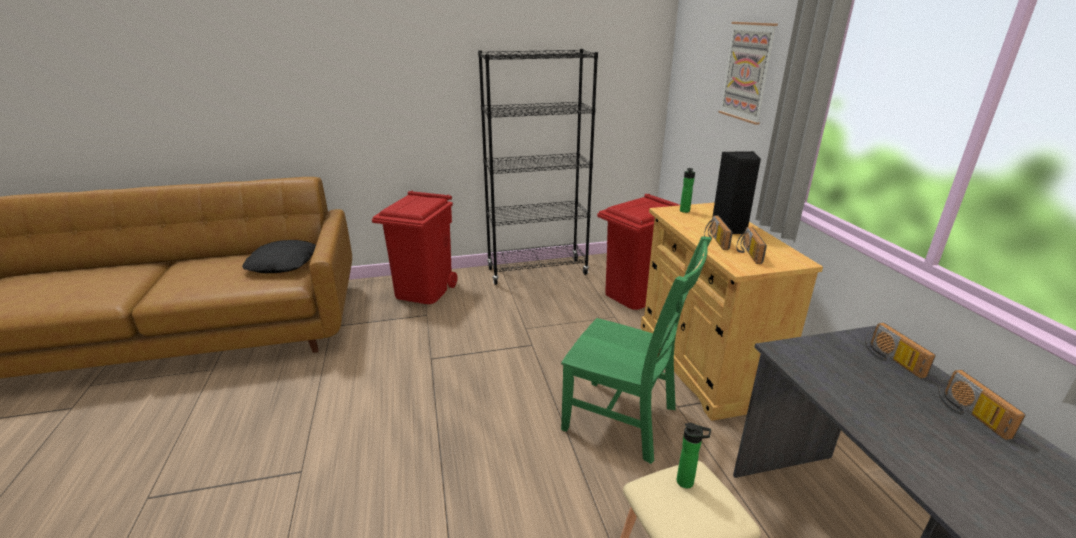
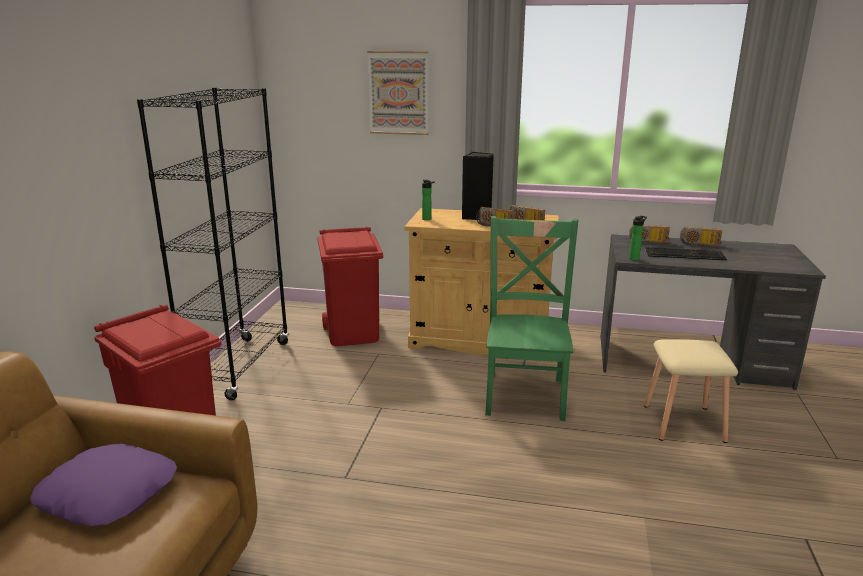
camera: 65 degrees left, 5 degrees down
(283, 263) = (109, 494): black pillow -> purple pillow
(624, 420) = (525, 393): green chair -> green chair turned 45 degrees counterclockwise
(688, 482) = (681, 345): bottle -> bottle (635, 258)
(886, 402) = (685, 254): none -> keyboard

